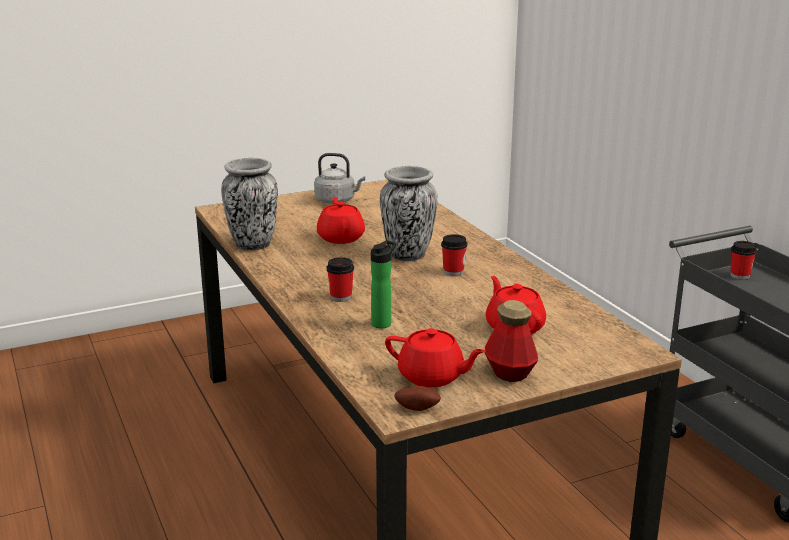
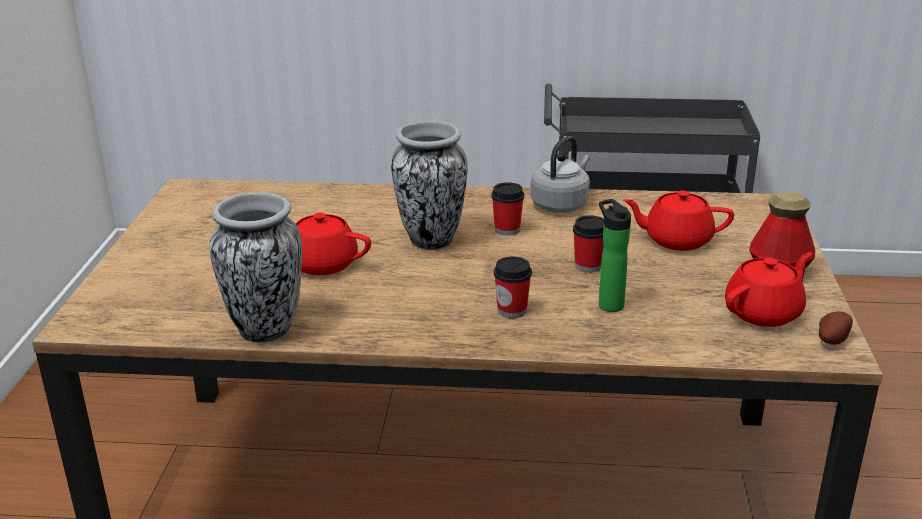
camera: 60 degrees left, 5 degrees up
(337, 201) = (188, 234): grey kettle -> grey kettle (561, 204)
(740, 276) = (586, 130): cup -> cup (588, 266)

